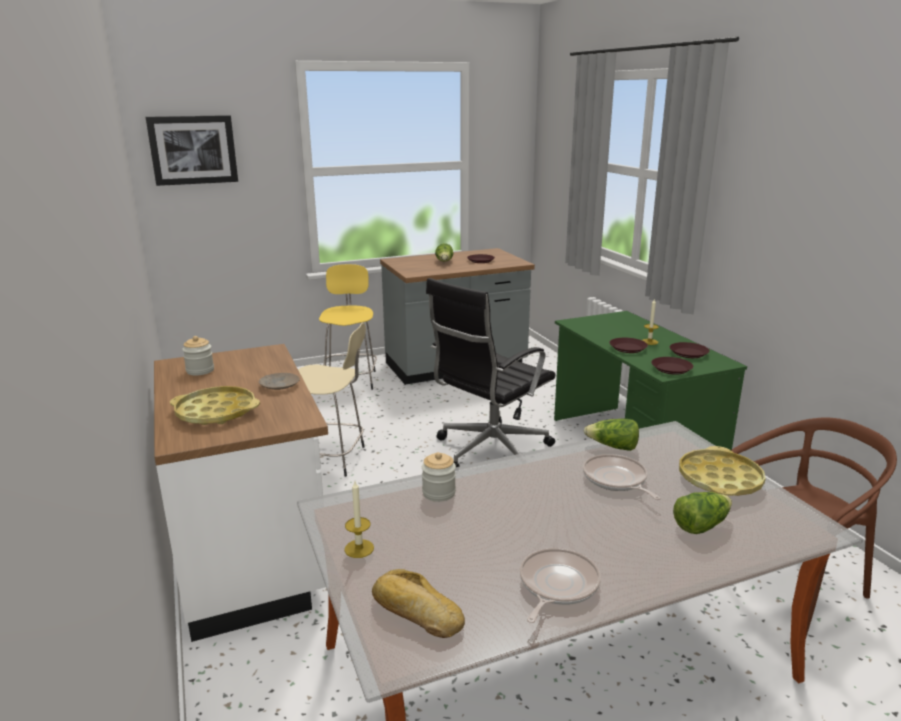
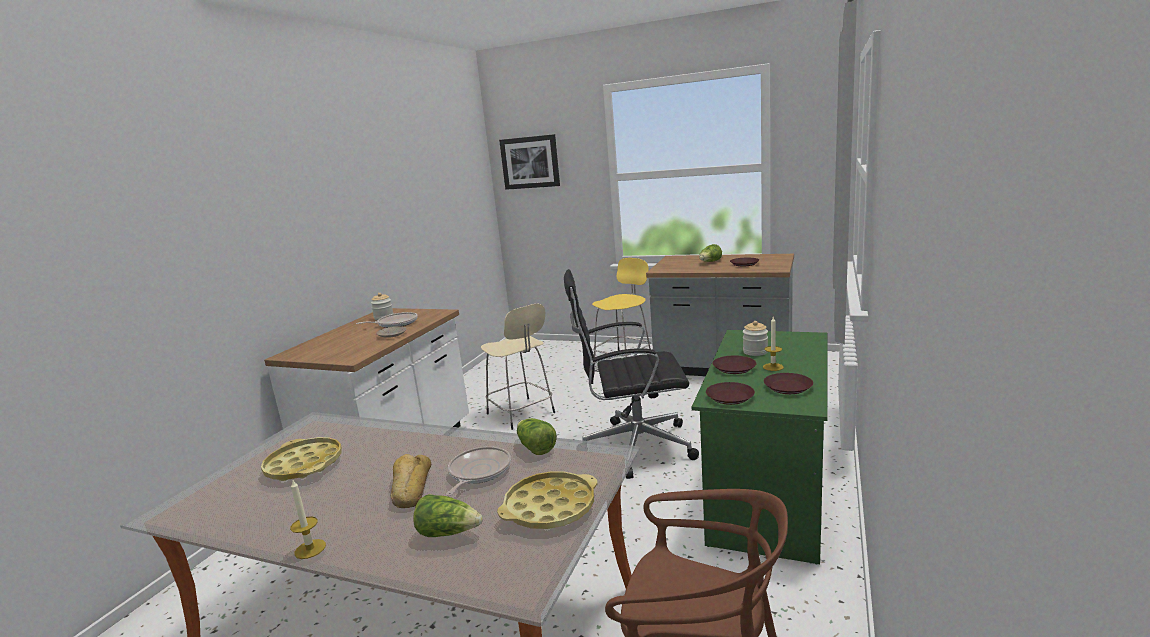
camera: 45 degrees right, 5 degrees down
(216, 412) = (334, 343): yellow tray -> yellow tray (304, 465)
(359, 548) = (273, 449): candle -> candle (310, 549)
(415, 612) = (215, 495): bread -> bread (410, 487)
(439, 493) = (370, 435): jar -> jar (755, 352)
(556, 585) = (288, 520): frying pan -> frying pan (395, 323)

